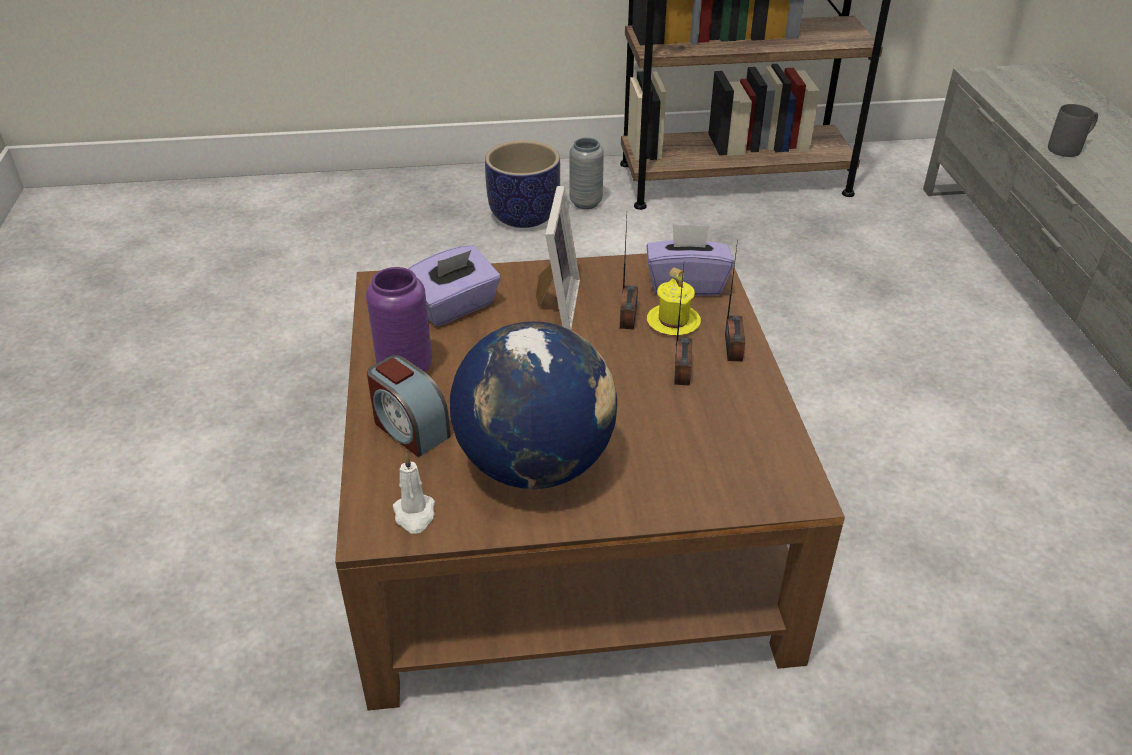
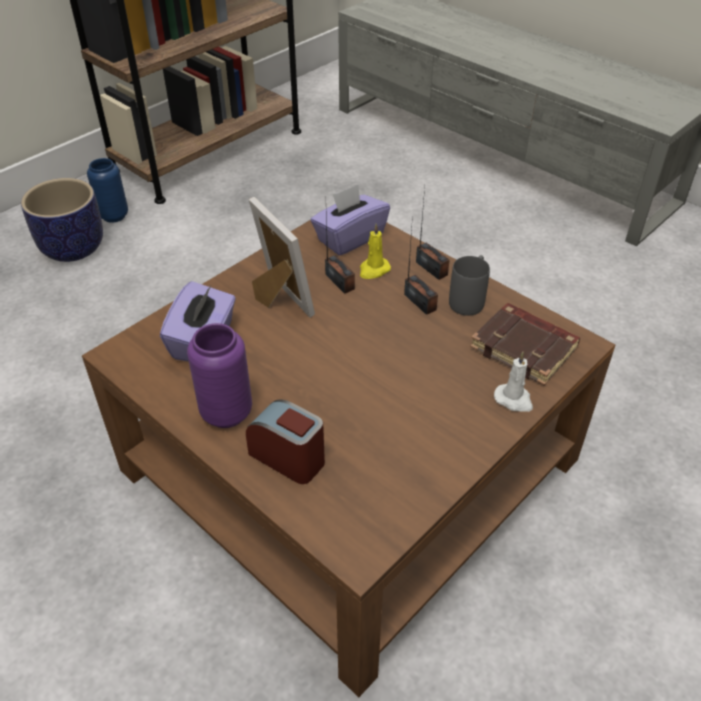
camera: 40 degrees left, 5 degrees up
(409, 429) = (288, 457): alarm clock -> alarm clock turned 150 degrees counterclockwise
(414, 515) = (373, 519): white candle -> white candle (514, 400)
(536, 464) = (408, 426): globe -> none
(585, 203) = (114, 216): grey vase -> blue vase
(673, 322) = (373, 270): yellow mug -> yellow candle
(736, 465) = (525, 348): none -> brown book
(1069, 148) = (463, 44): grey mug -> grey mug (469, 299)

